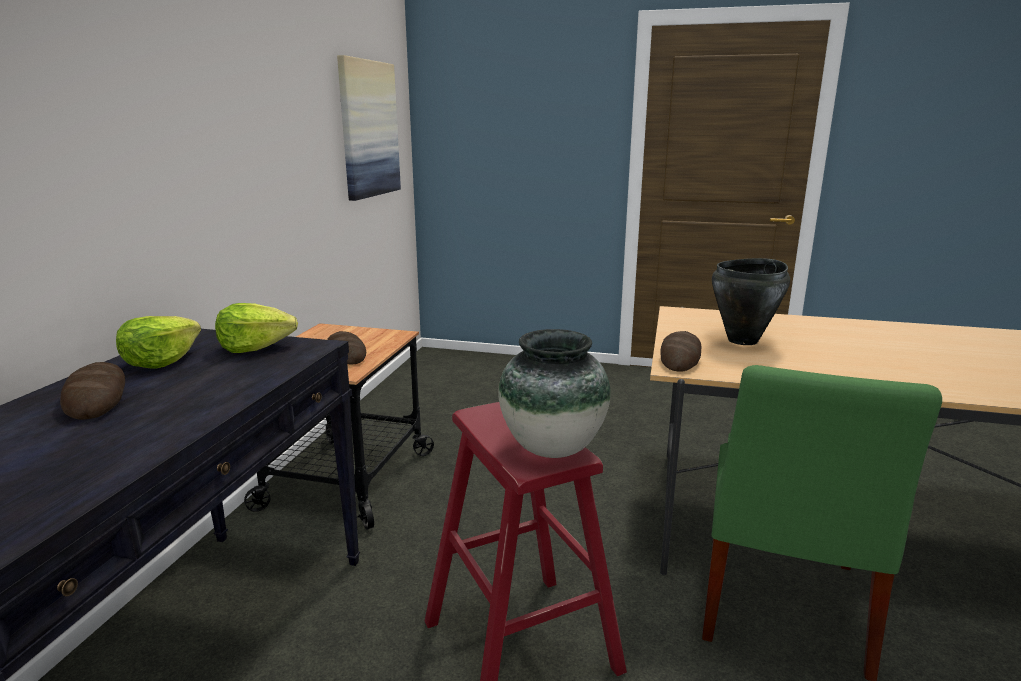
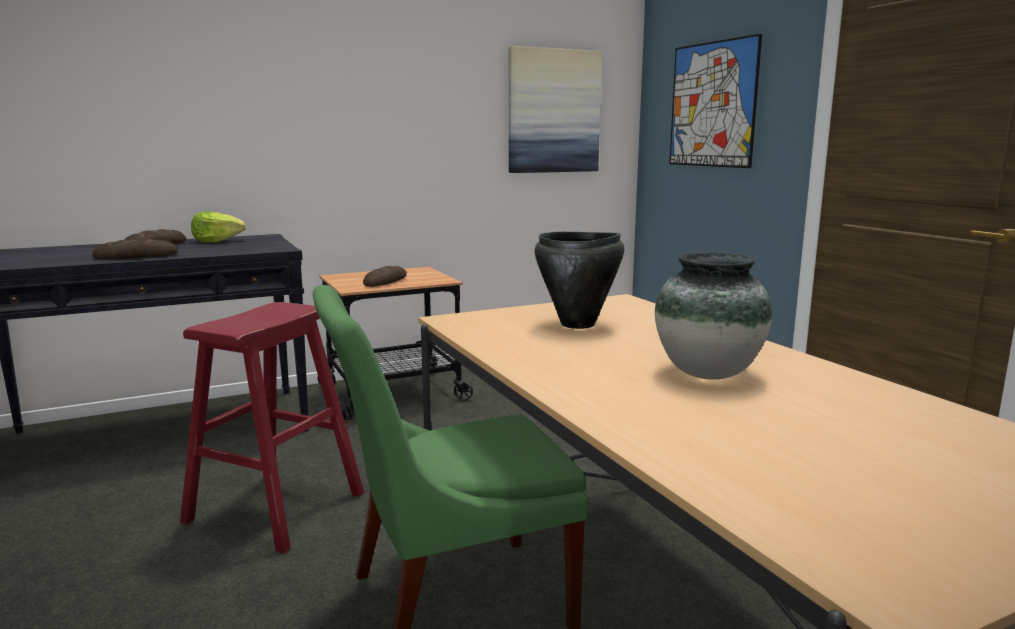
camera: 50 degrees right, 5 degrees down
(255, 347) = (262, 244): lettuce -> none
(514, 124) = (712, 105): none -> picture
(551, 448) = (243, 324): vase -> vase (707, 373)
(680, 357) = (481, 316): bread -> bread (136, 256)

